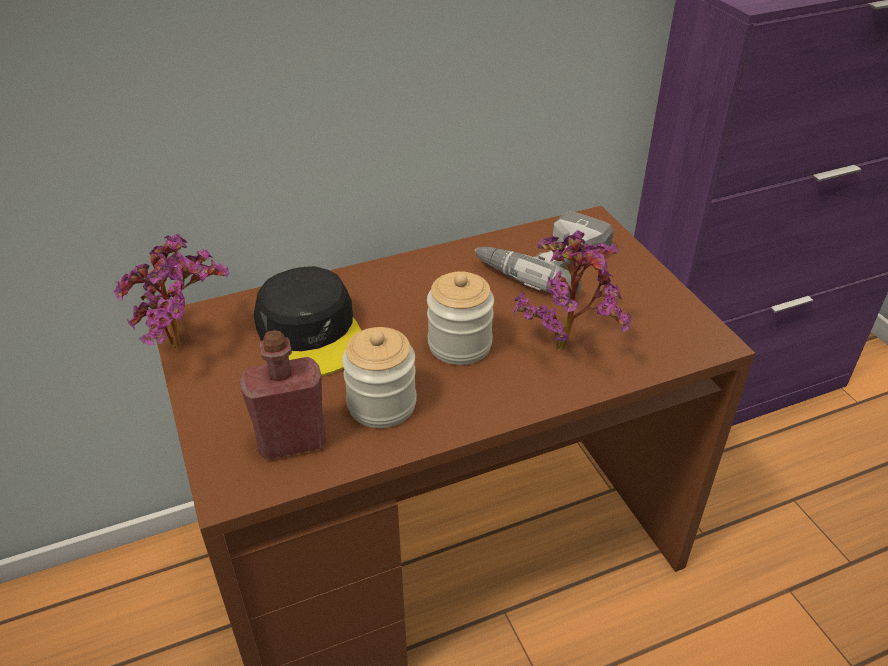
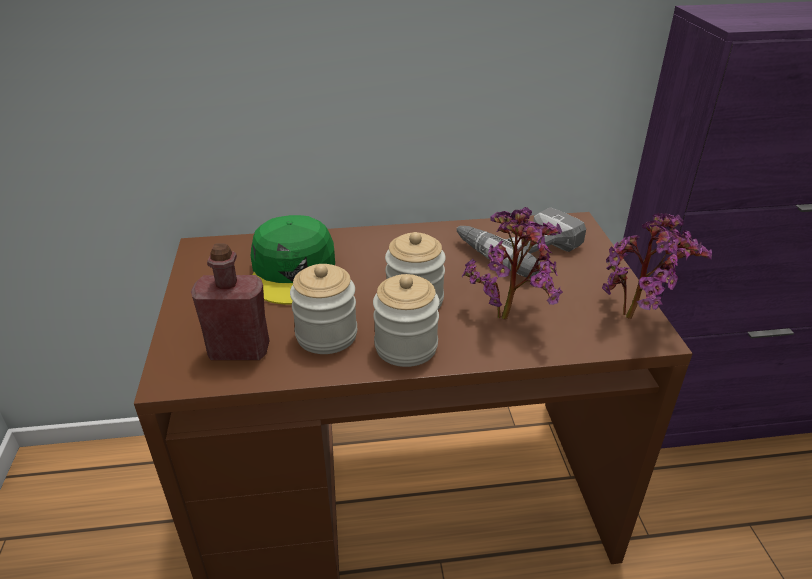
camera: 15 degrees right, 5 degrees down
(186, 347) = (193, 266): potted plant -> potted plant (636, 319)
(310, 332) = (295, 271): black cap -> green cap
(473, 401) = (406, 347): none -> jar

